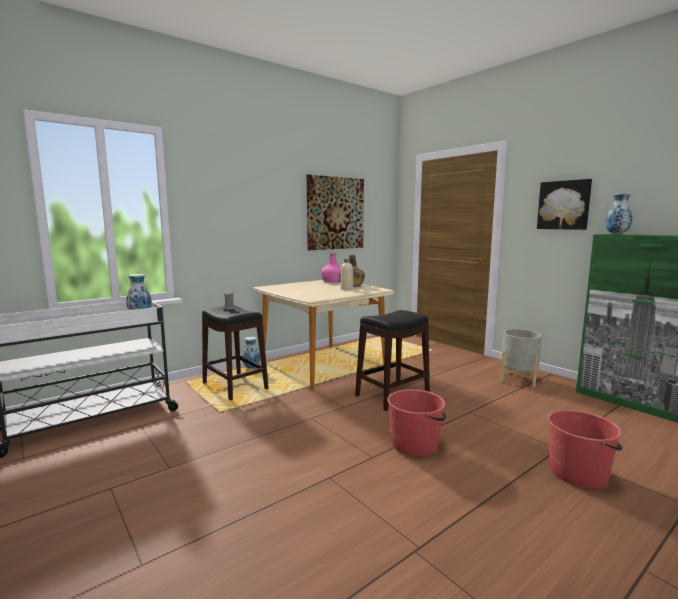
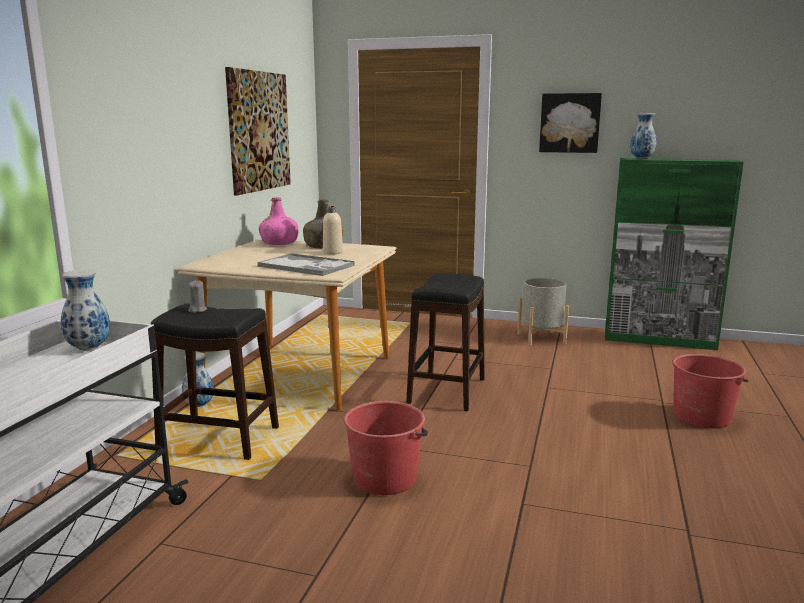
camera: 35 degrees left, 5 degrees up
(312, 293) = (306, 266): none -> tray
(415, 444) = (549, 438): red bucket -> red bucket (385, 478)

